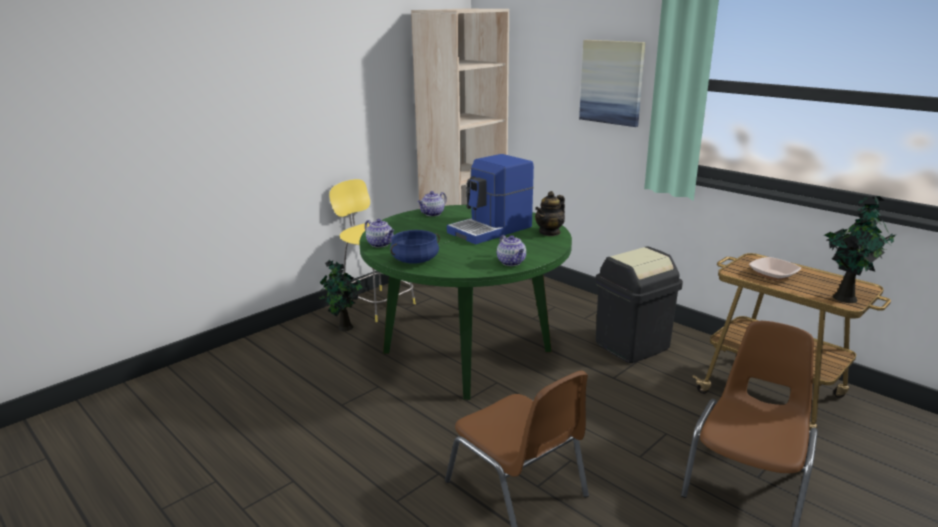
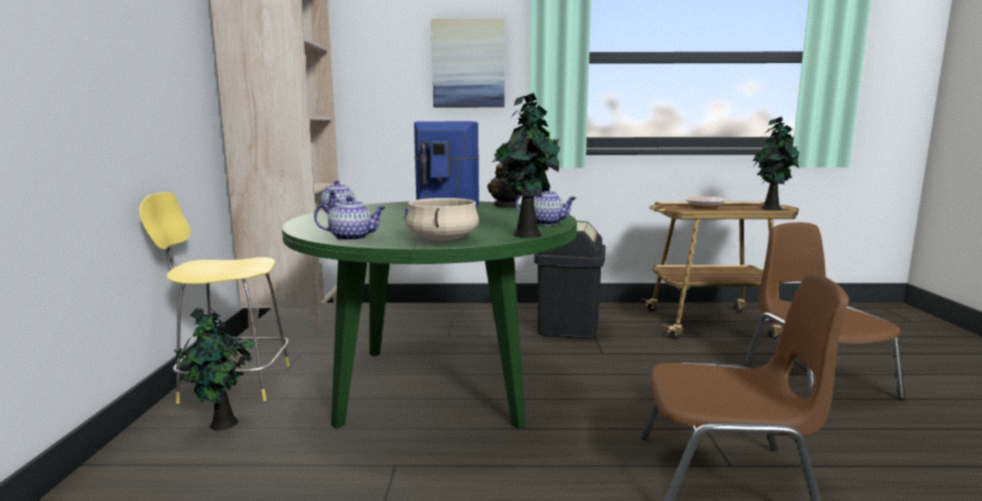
camera: 45 degrees left, 10 degrees down
(415, 260) = (443, 239): blue cooking pot -> beige cooking pot
(466, 270) = (526, 234): none -> potted plant

